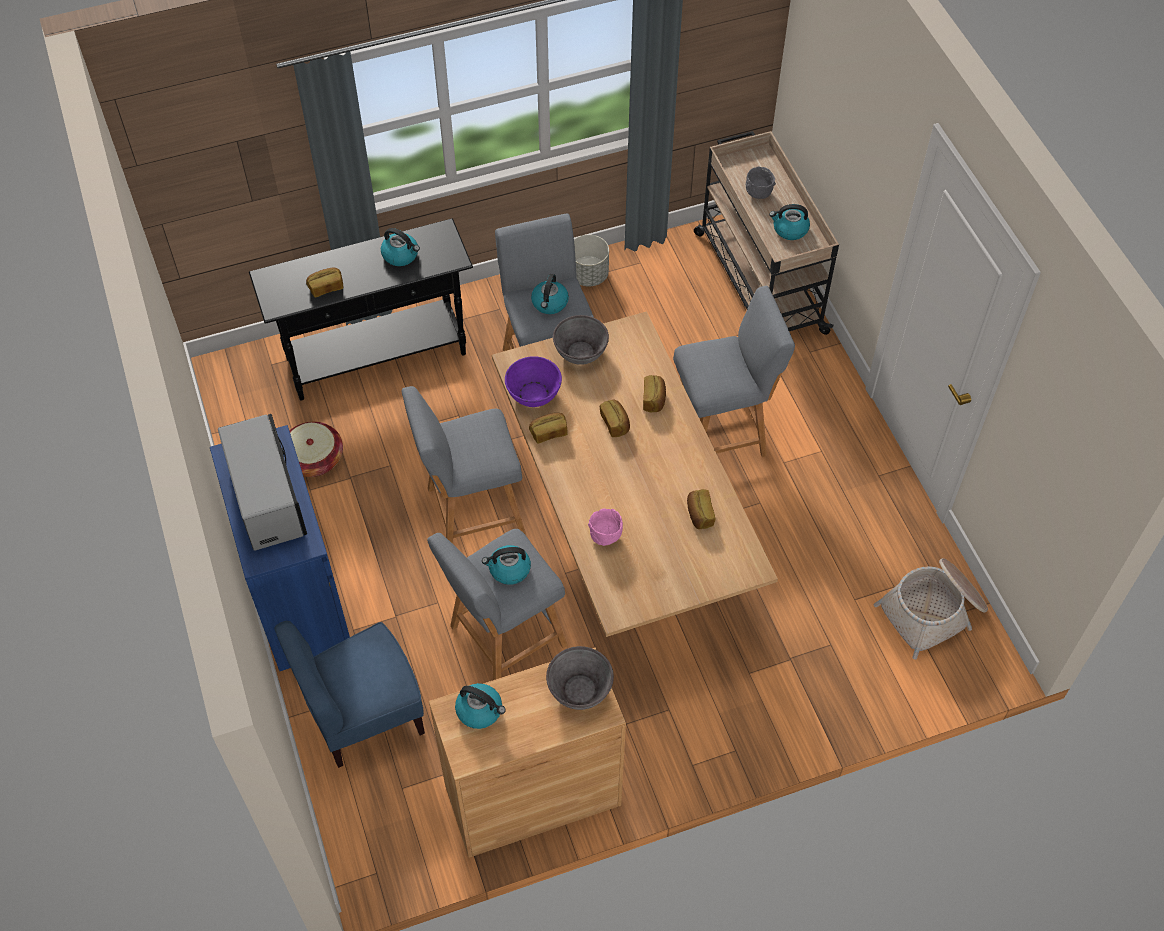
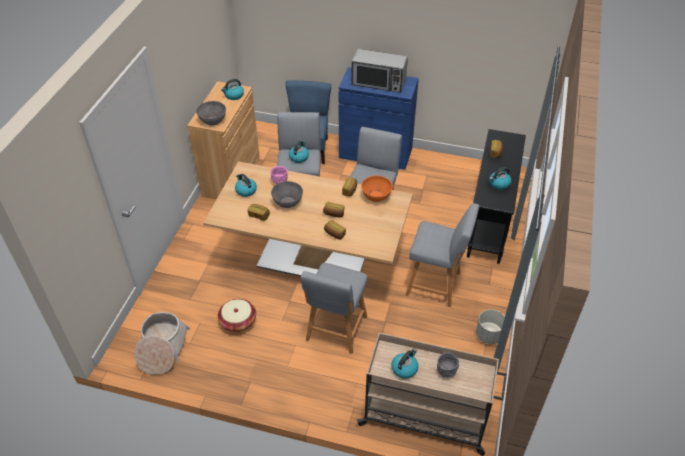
camera: 125 degrees right, 10 degrees down
(314, 459) = (442, 182): basket -> basket (238, 321)
(533, 394) = (376, 196): purple bowl -> orange bowl
(550, 303) = (434, 238): kettle -> kettle (245, 190)
(581, 352) = (387, 223): grey bowl -> grey bowl (287, 202)

